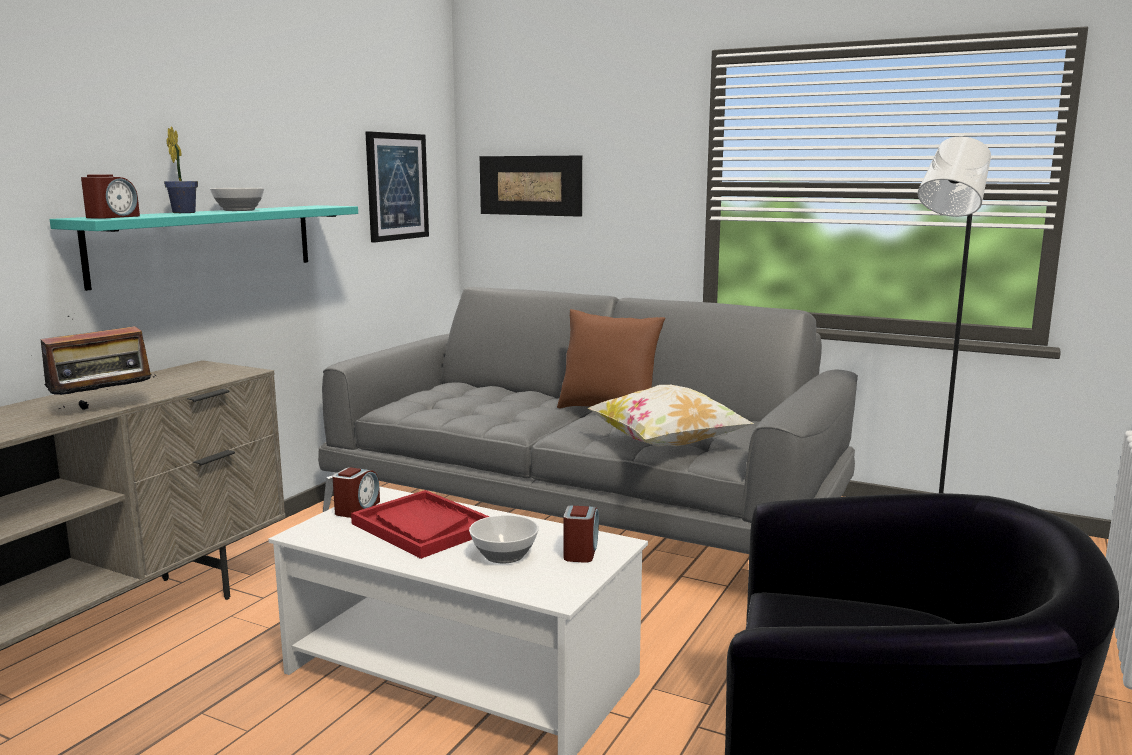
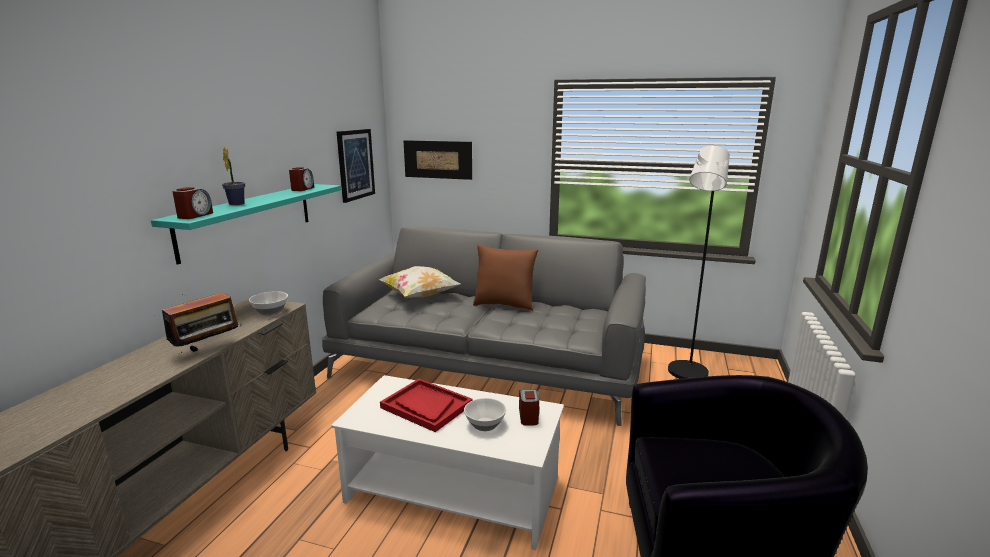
camera: 10 degrees left, 5 degrees up
(240, 210) = (271, 197): bowl -> bowl (271, 311)
(357, 508) = (378, 395): alarm clock -> alarm clock (302, 189)
(667, 445) = (550, 331): pillow -> pillow (420, 296)

